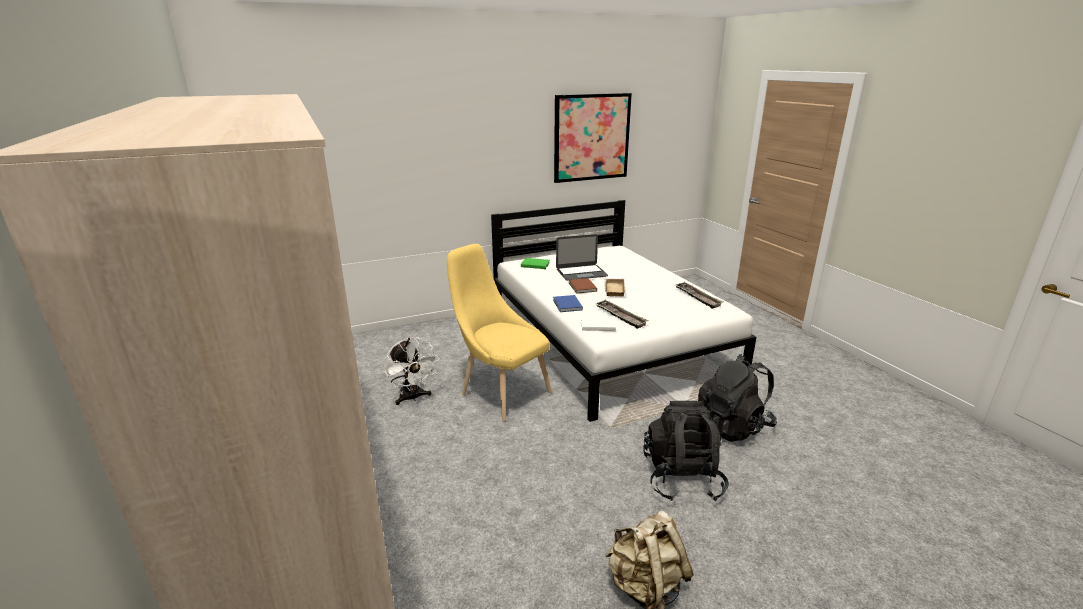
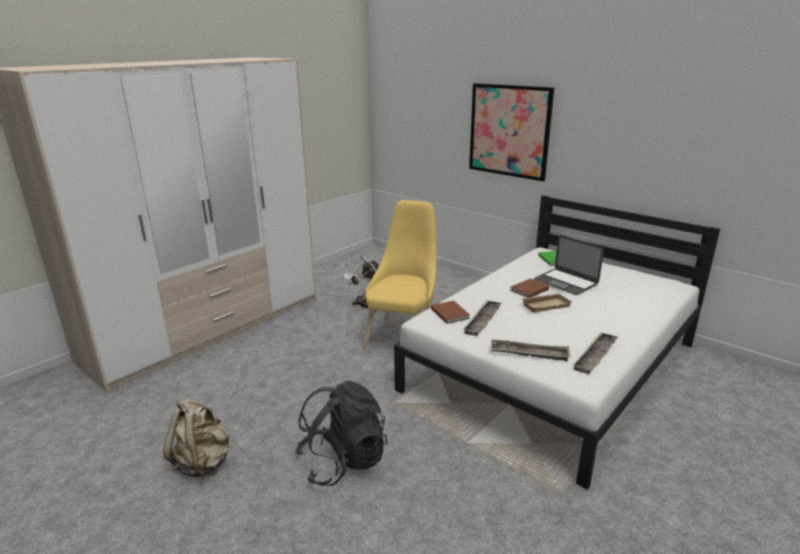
camera: 65 degrees right, 0 degrees up
(567, 305) = (477, 292): blue book -> none
(591, 137) = (686, 135): picture -> picture (509, 131)
(597, 325) = (450, 313): white book -> brown book
(684, 315) = (529, 354): none -> tray
(733, 426) = (459, 487): black backpack -> none

